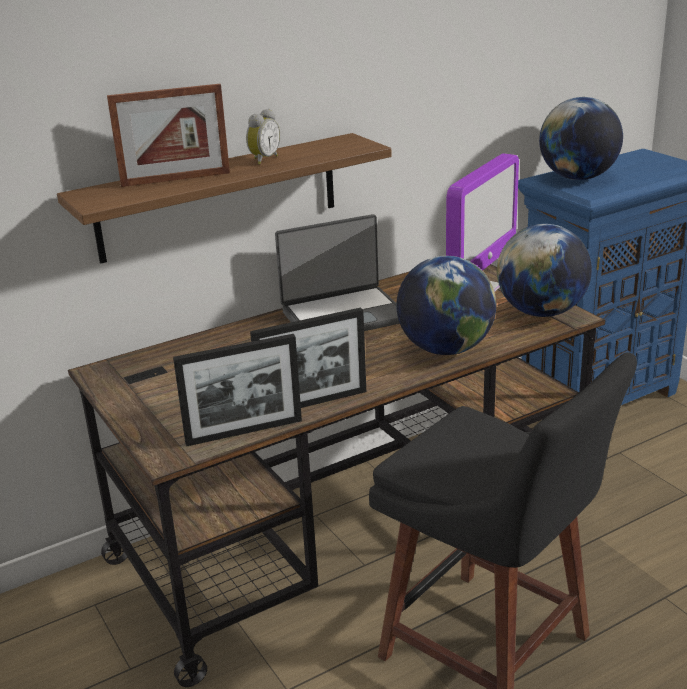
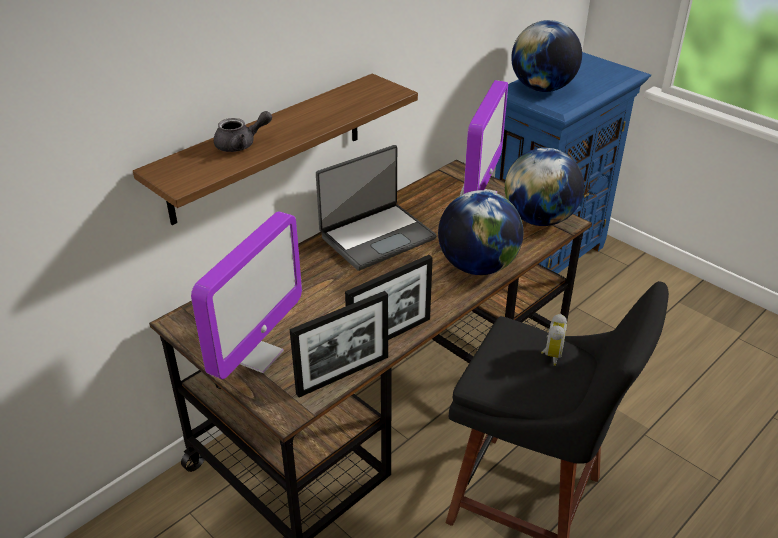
camera: 15 degrees left, 10 degrees up
(161, 406) = (256, 355): none -> monitor
(176, 179) = (241, 145): picture frame -> grey teapot
(263, 159) = (310, 114): alarm clock -> alarm clock (551, 355)

